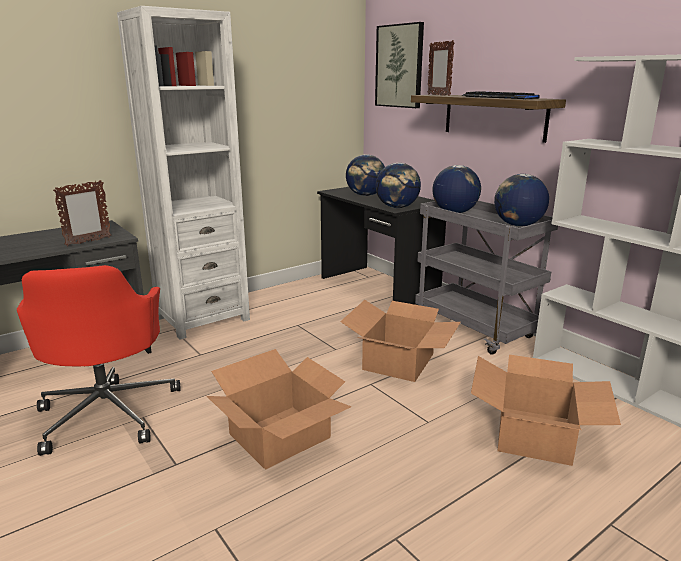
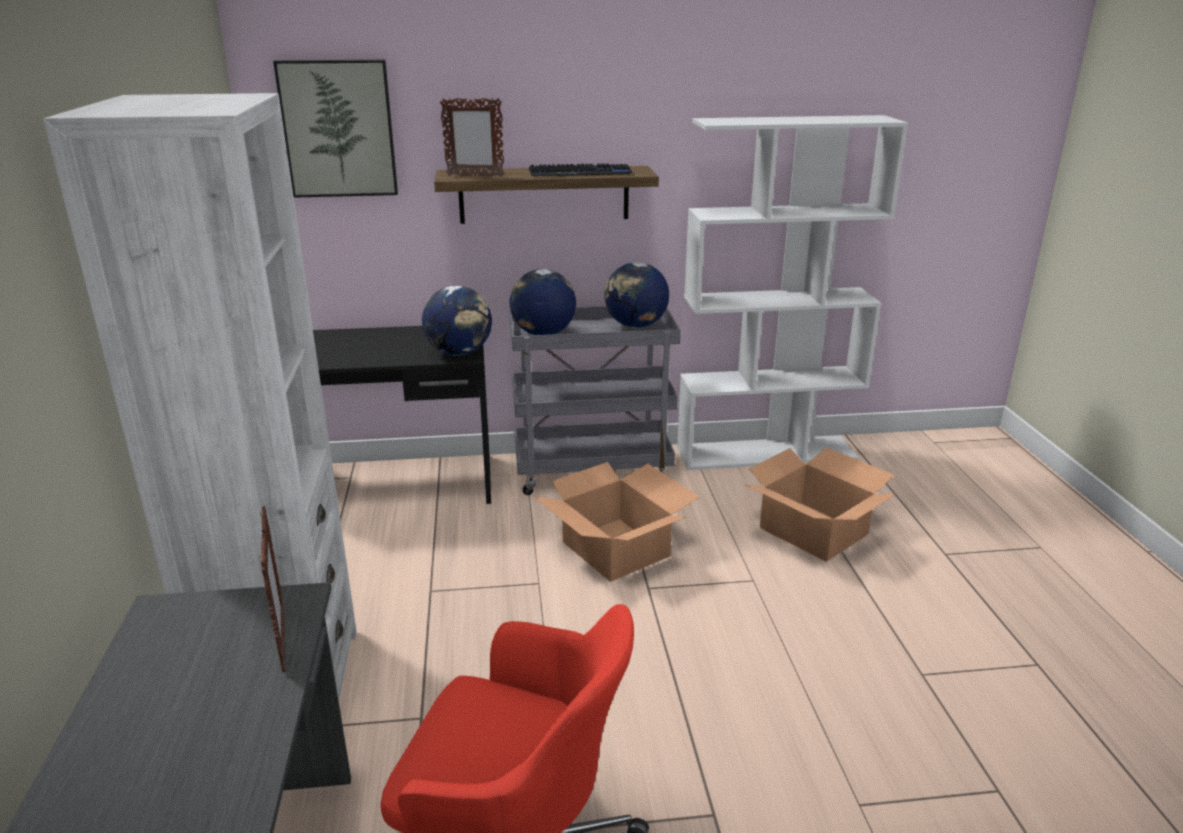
camera: 60 degrees left, 5 degrees up
(280, 436) = (710, 698): cardboard box -> none
(365, 195) = (361, 351): globe -> none

